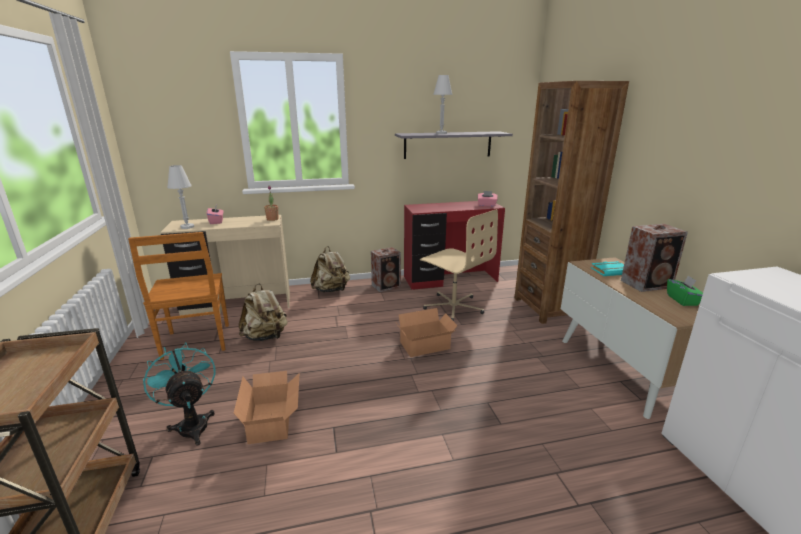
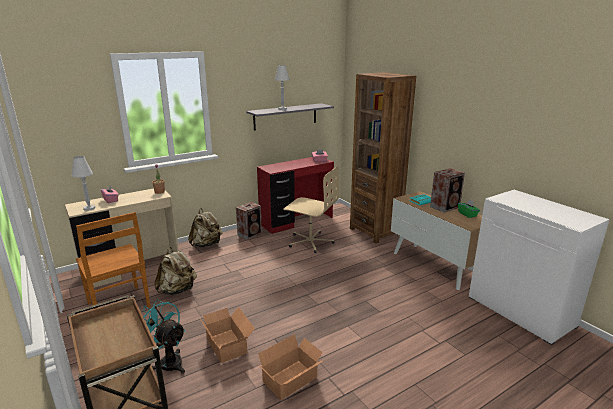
camera: 20 degrees left, 0 degrees up
(426, 346) = (307, 273): cardboard box -> cardboard box (292, 380)

